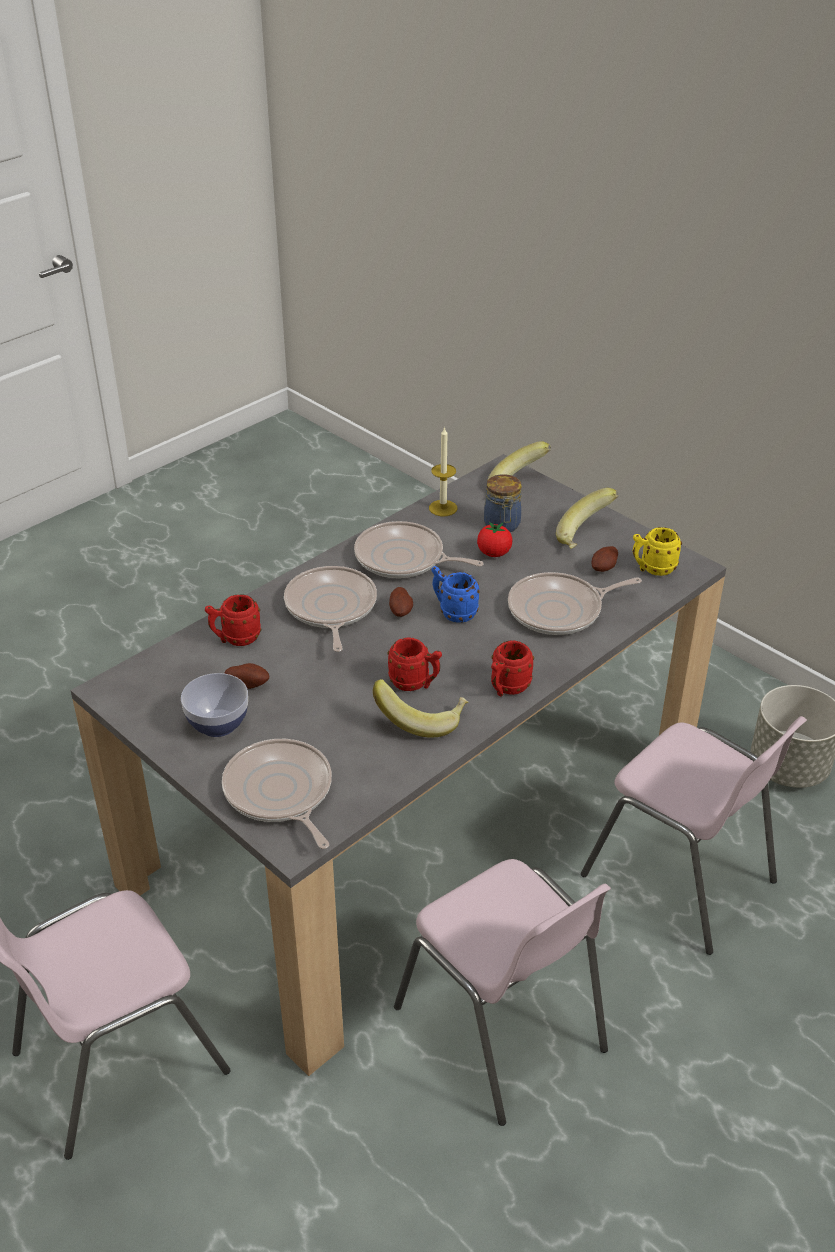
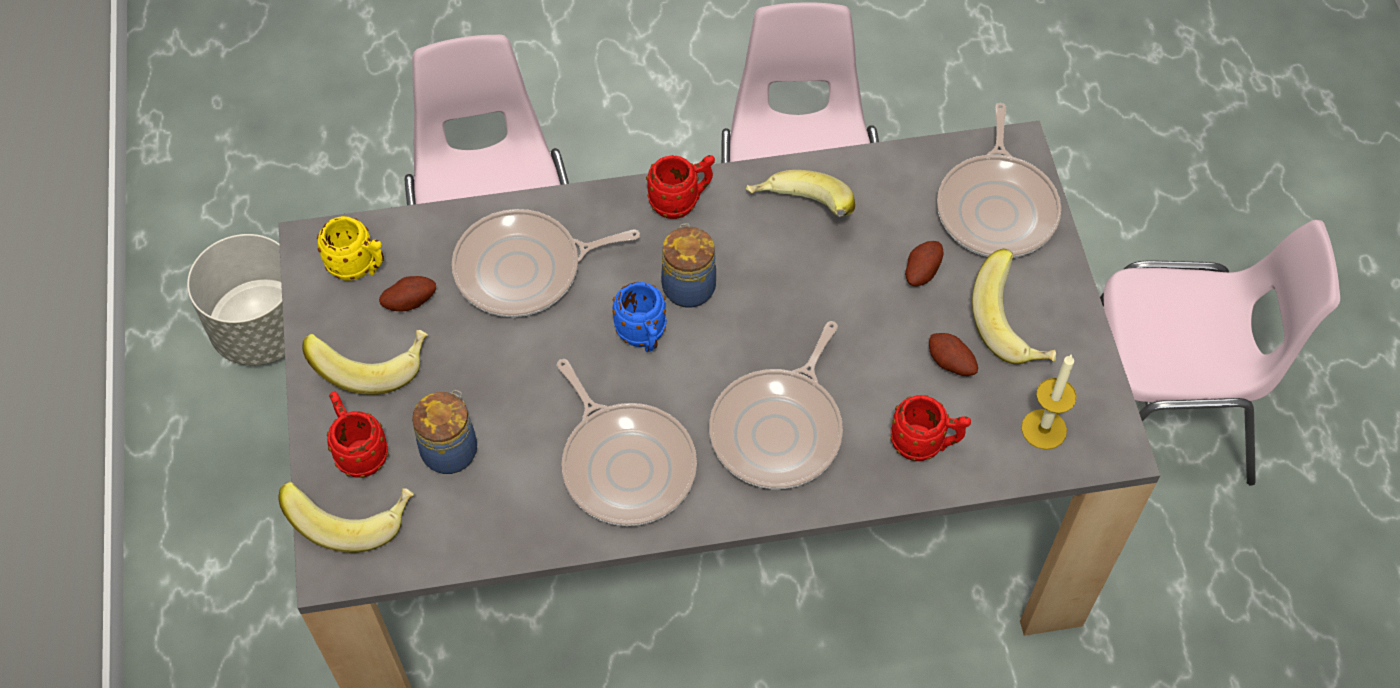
camera: 145 degrees left, 20 degrees up
(218, 724) = (1014, 327): bowl -> banana
(401, 611) = (701, 374): potato -> potato (921, 271)
(415, 683) = (769, 261): red mug -> red mug (359, 451)
(443, 508) = (492, 534): candle -> candle (1044, 429)
(453, 648) = (688, 285): none -> jar
(494, 553) = (509, 405): tomato -> none
(560, 610) = (525, 270): frying pan -> frying pan turned 150 degrees clockwise

